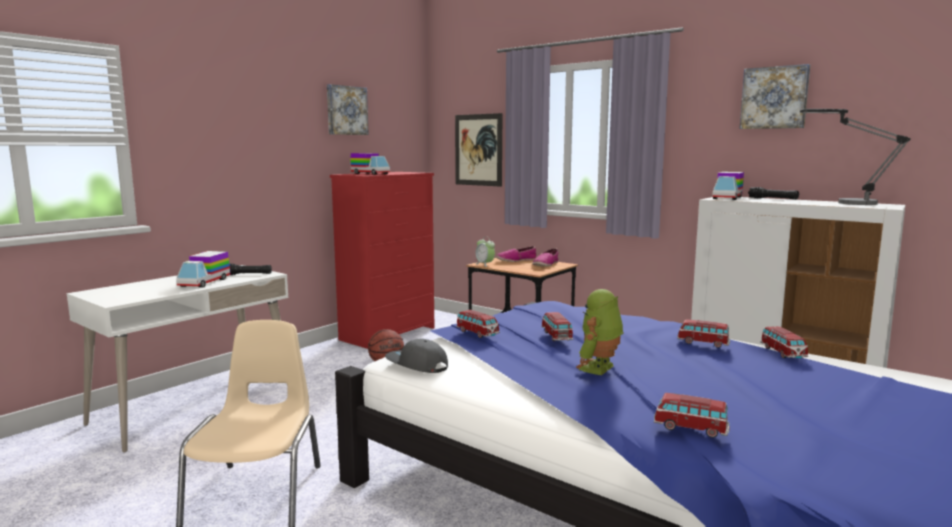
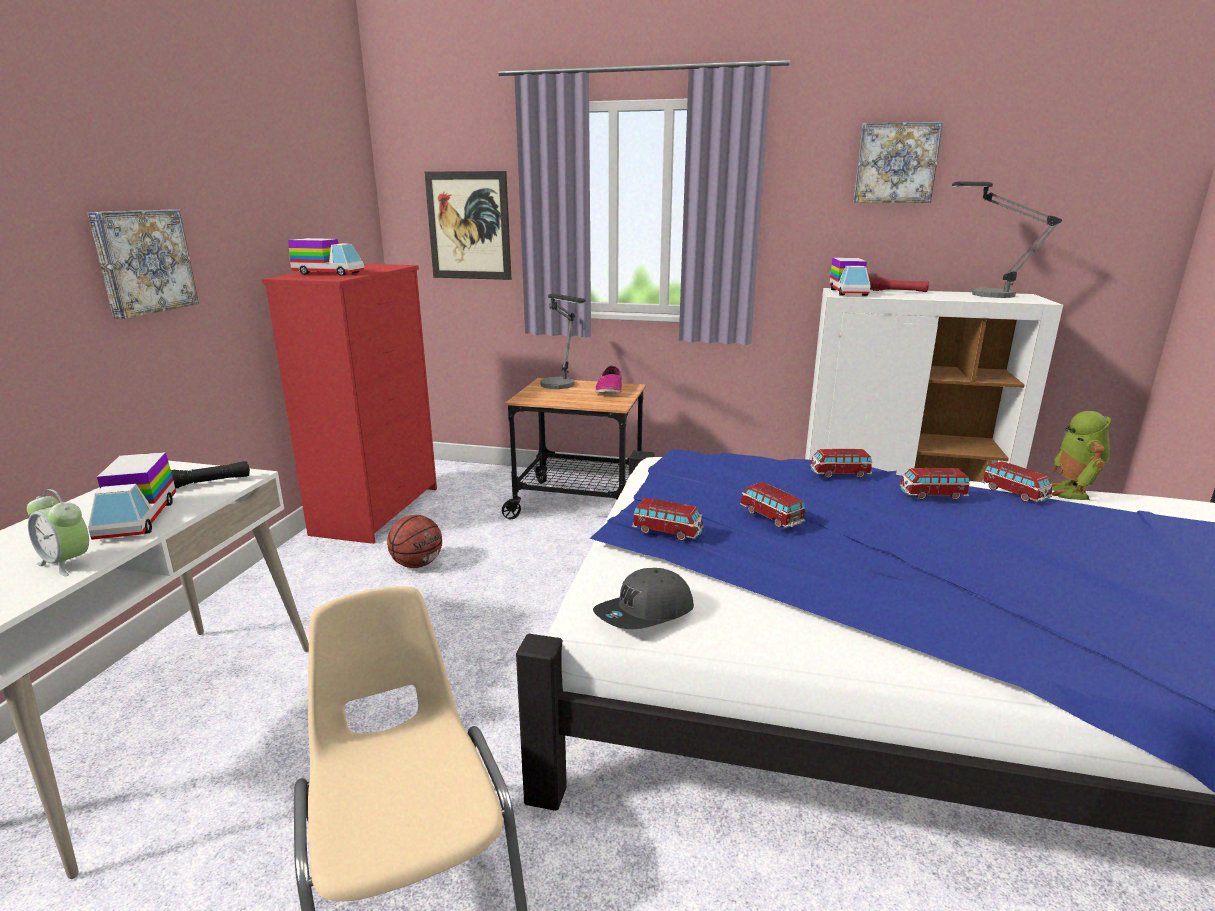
camera: 25 degrees left, 10 degrees up
(346, 110) = (267, 165): picture -> picture (142, 261)
(416, 365) = (645, 614): grey cap -> grey cap turned 45 degrees counterclockwise
(485, 264) = (531, 399): alarm clock -> alarm clock (67, 563)
(516, 260) = (562, 387): shoe -> table lamp
(599, 369) = (895, 568): toy robot -> toy robot (1072, 493)
(690, 428) = (1119, 652): toy car -> toy car (840, 474)
(772, 199) = (896, 291): black flashlight -> red flashlight

